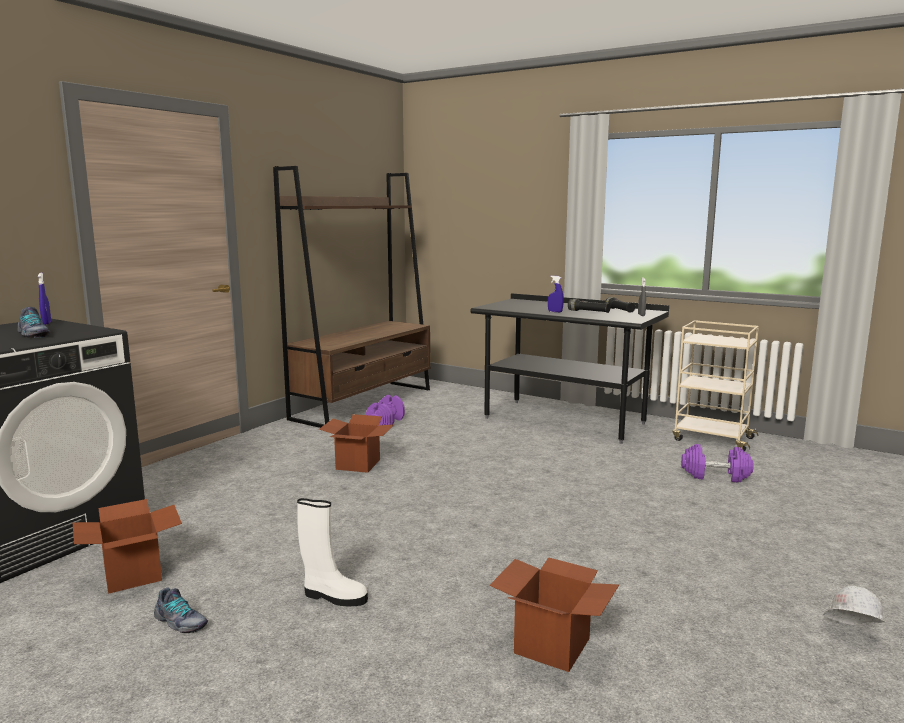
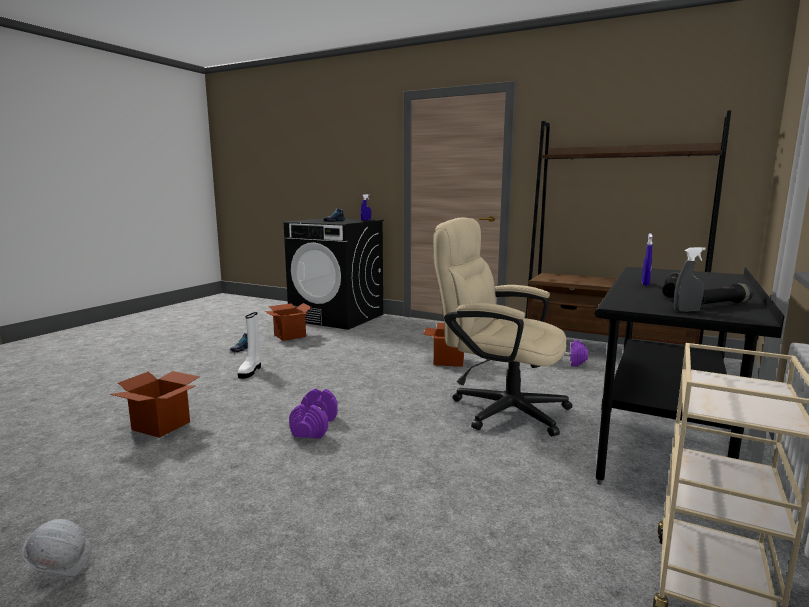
camera: 85 degrees right, 0 degrees up
(499, 455) = (498, 408): none -> beige office chair
(715, 475) = (500, 556): purple dumbbell -> purple dumbbell (314, 426)

